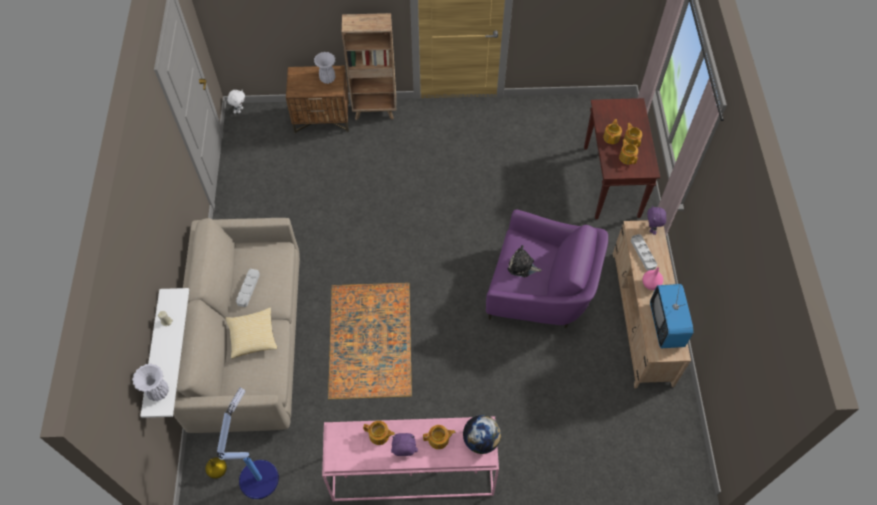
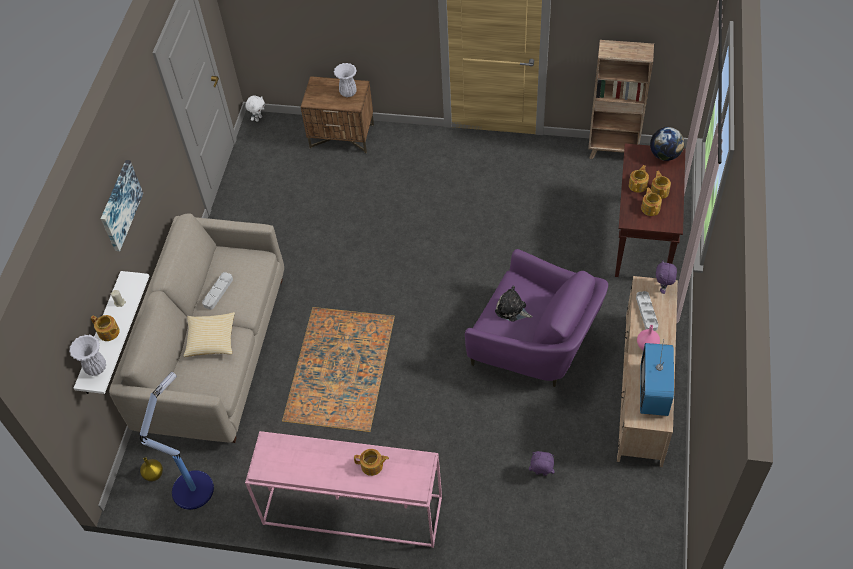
camera: 15 degrees right, 5 degrees down
(150, 226) = (120, 205): none -> picture
(375, 110) = (400, 135): brown bookcase -> brown bookcase (613, 151)
(379, 435) = (312, 452): teapot -> teapot (109, 332)
(404, 453) = (333, 473): purple plush toy -> purple plush toy (541, 474)
(481, 440) = (416, 473): globe -> globe (665, 155)

